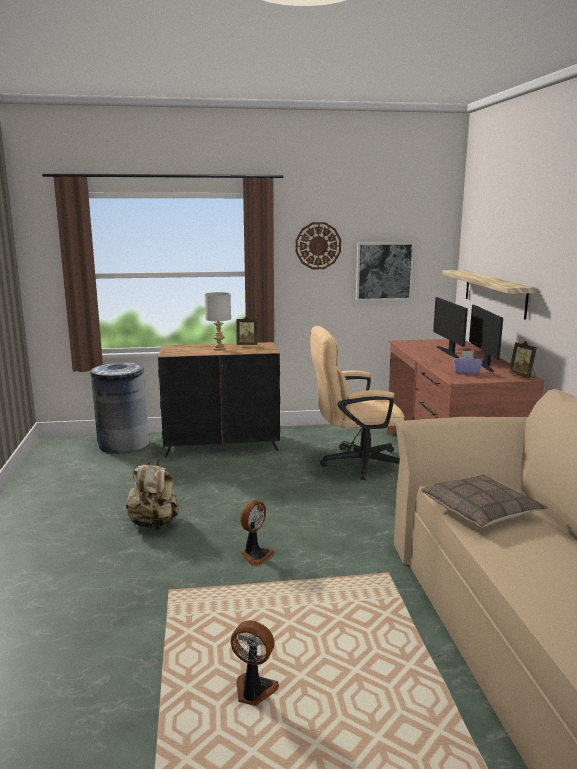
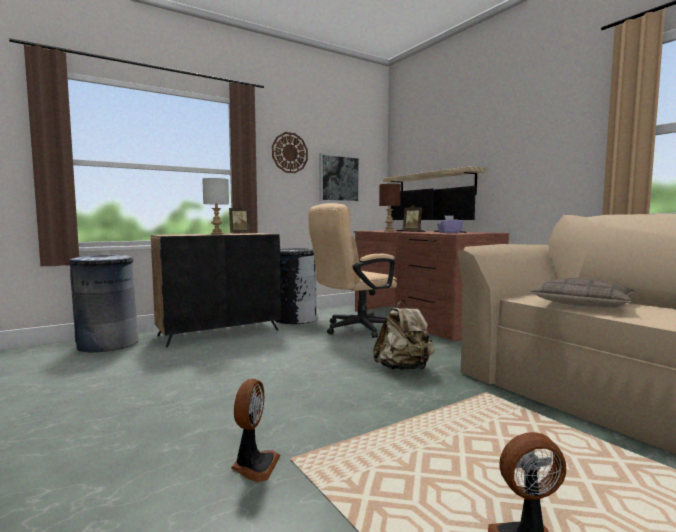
camera: 25 degrees left, 10 degrees down
(154, 524) = (206, 400): beige backpack -> beige backpack (403, 369)
(255, 555) = (349, 404): fan -> fan (254, 465)
(309, 437) = (295, 319): none -> black trash can
(421, 350) = (389, 231): none -> brown table lamp
(522, 376) = (491, 232): picture frame -> picture frame (413, 231)

